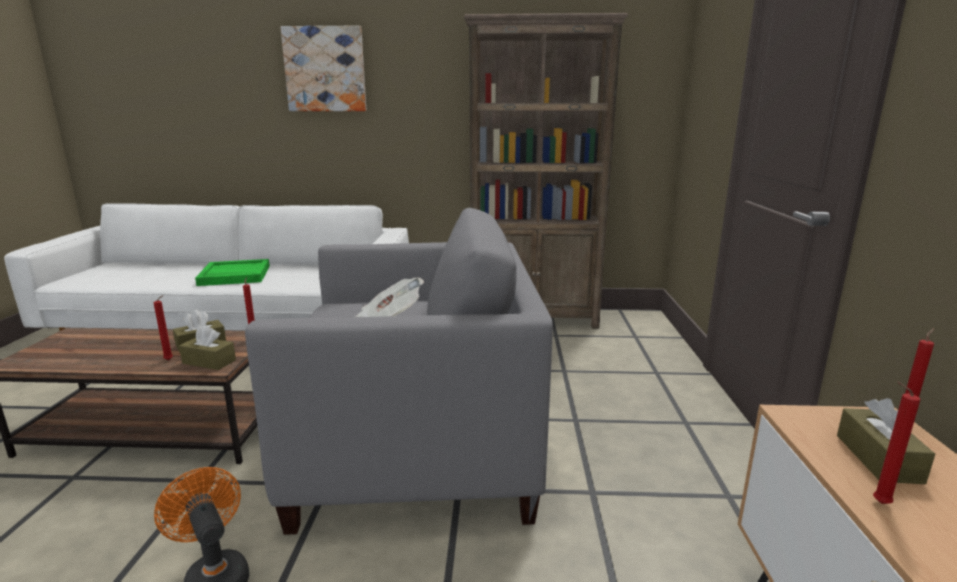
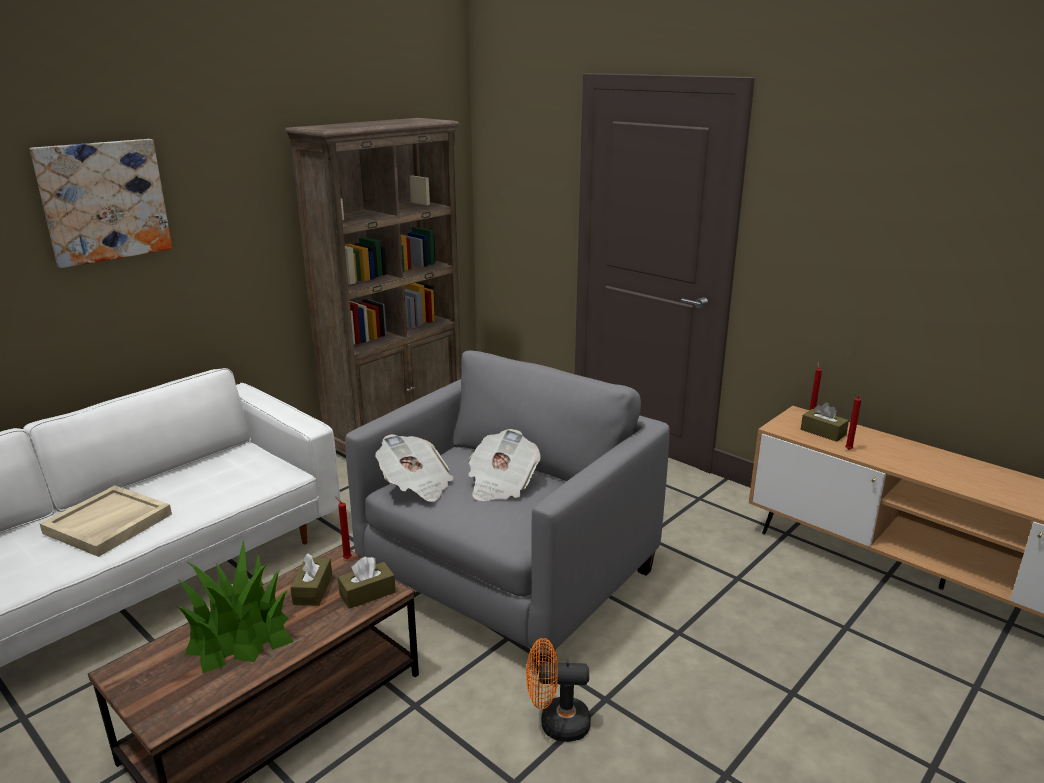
camera: 50 degrees left, 5 degrees up
(127, 345) = (238, 634): none -> potted plant
(170, 360) = (328, 614): red candle -> none
(234, 275) = (108, 524): green tray -> beige tray
(339, 305) = (416, 485): none -> newspaper

